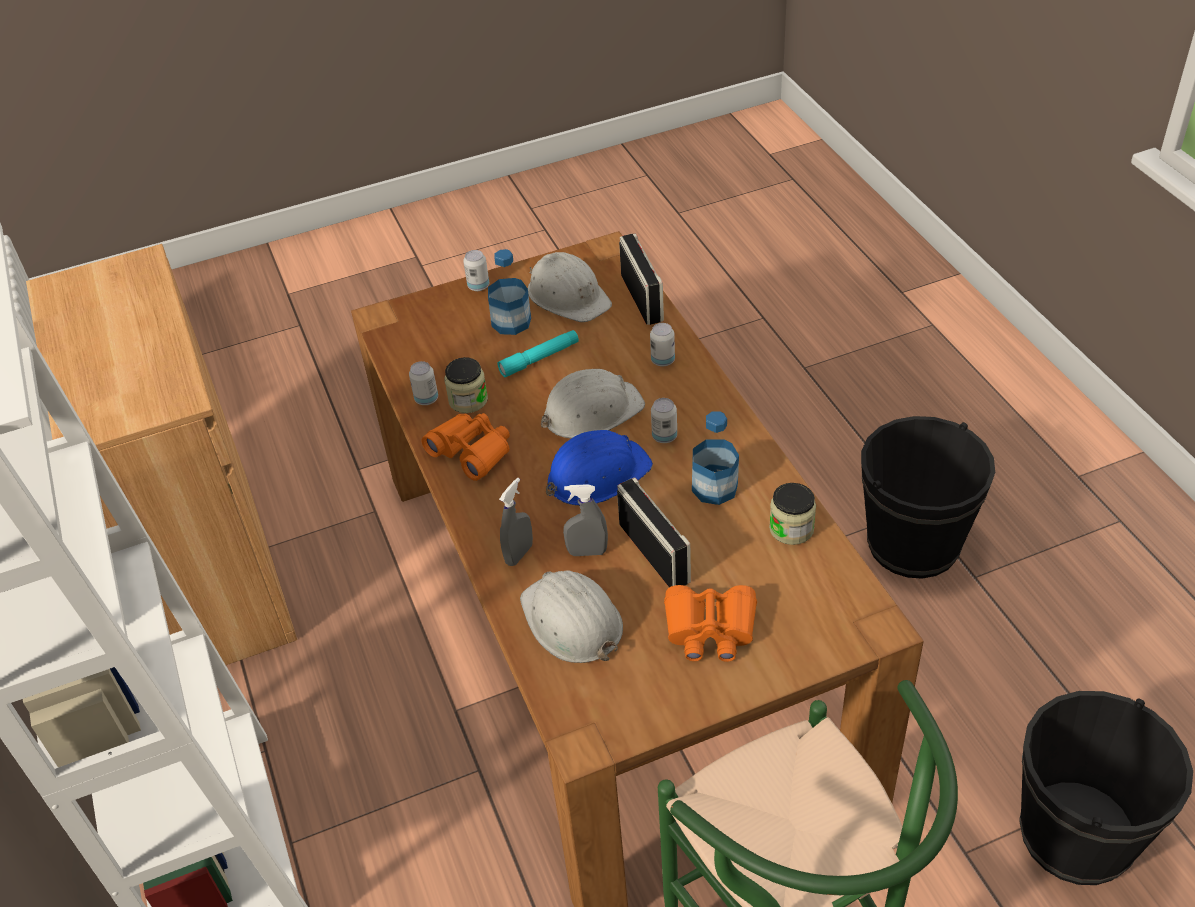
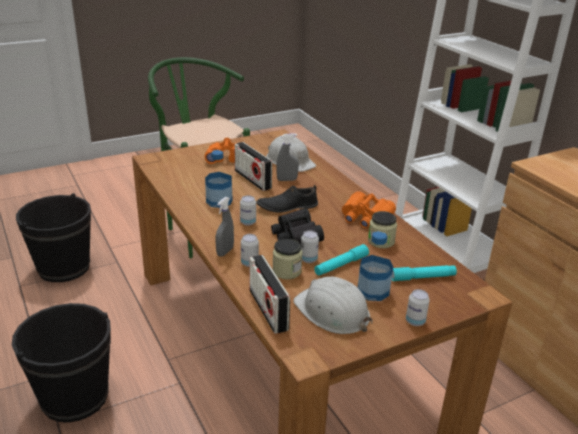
camera: 170 degrees right, 15 degrees down
(426, 399) = (409, 242): can -> can (308, 259)
(439, 341) = (422, 277): none -> turquoise flashlight
(519, 554) = (321, 179): grey spray bottle -> grey spray bottle (225, 252)
(591, 411) = (296, 235): white hard hat -> black binoculars
(597, 474) = (287, 206): blue hard hat -> black shoe
(791, 529) = (180, 186): jar -> jar (287, 271)

